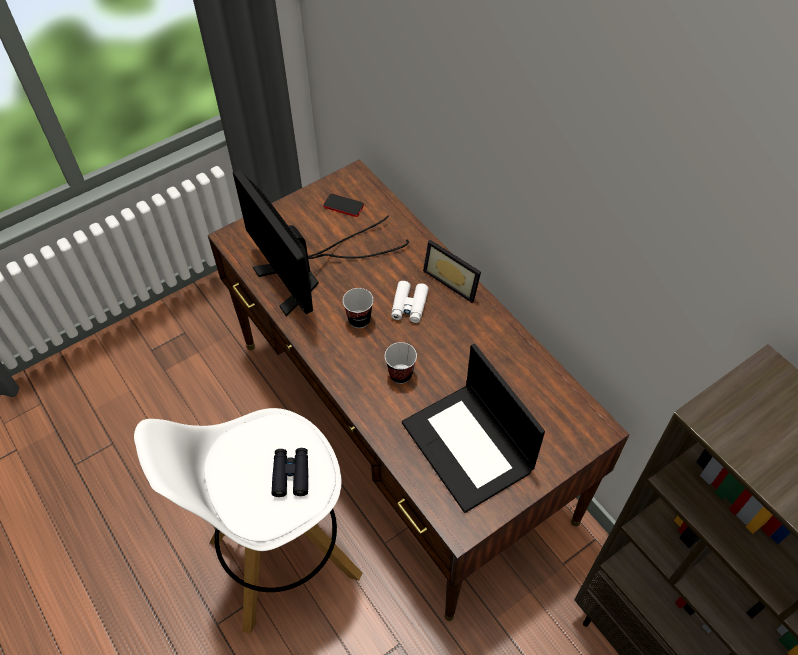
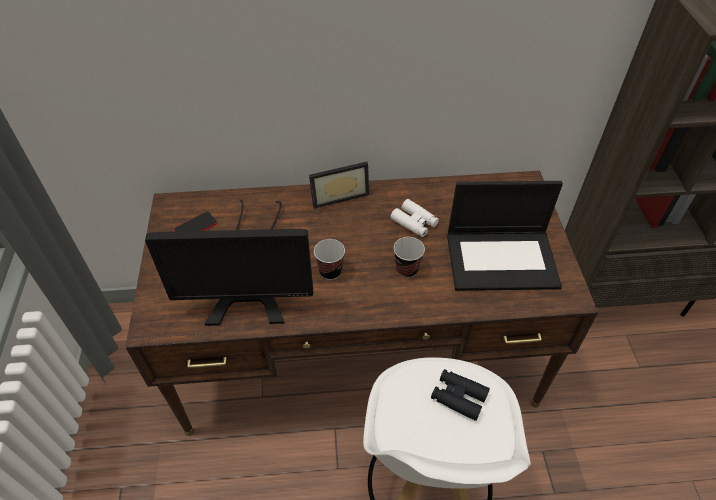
camera: 60 degrees left, 5 degrees down
(409, 306) = (342, 233): white binoculars -> white binoculars (414, 222)

